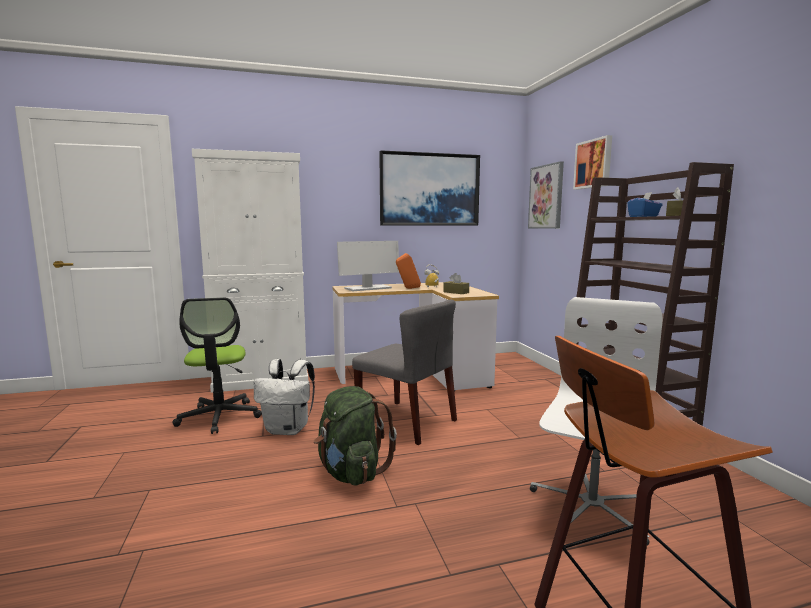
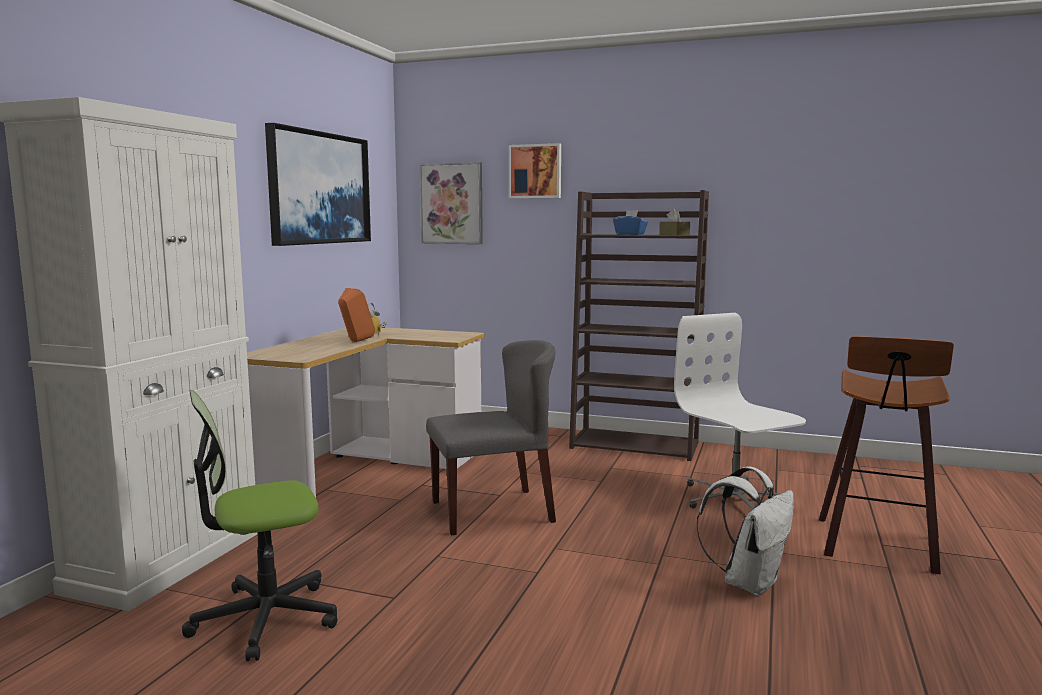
camera: 55 degrees left, 0 degrees up
(219, 417) = (265, 618): office chair -> office chair turned 135 degrees clockwise
(288, 429) = (403, 577): white backpack -> white backpack (748, 582)
(351, 472) = (569, 567): green backpack -> none
(367, 288) = (305, 351): monitor -> none
(456, 292) = (432, 337): brown tissue box -> none

